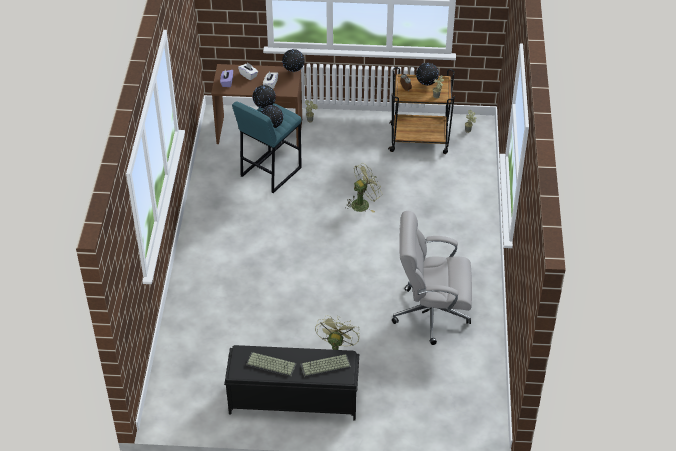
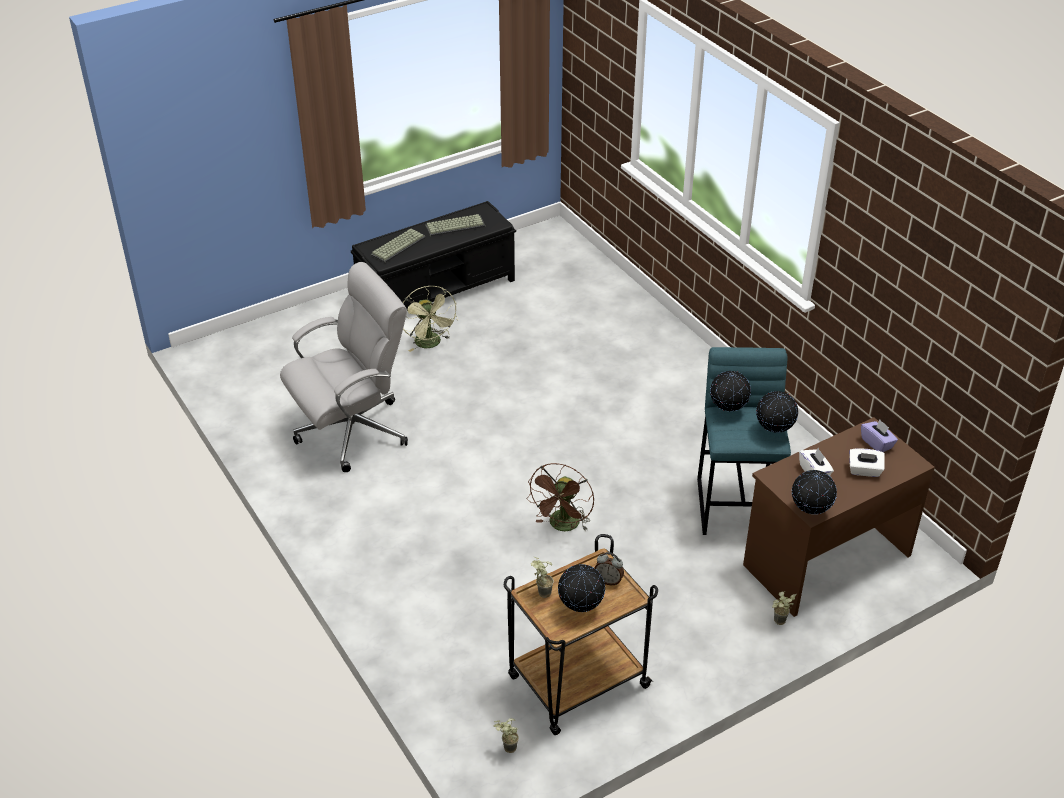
camera: 145 degrees right, 5 degrees down
(363, 203) = (563, 526): green fan -> brown fan

